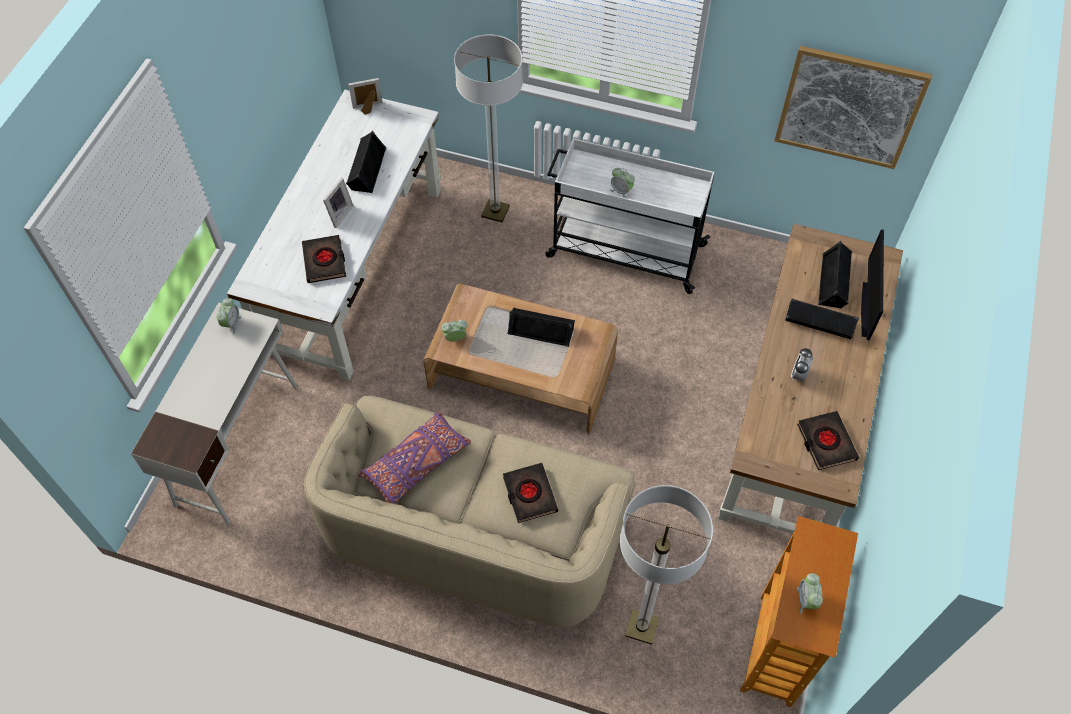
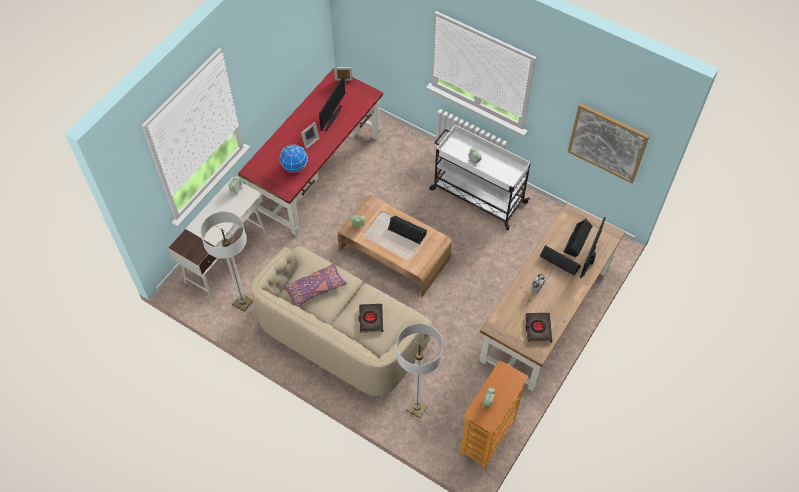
camera: 15 degrees right, 0 degrees up
(325, 261) = (295, 166): black book -> globe
(354, 267) = (317, 171): white desk -> red desk
(366, 168) = (332, 117): black speaker -> monitor
(495, 212) = (408, 156): floor lamp -> floor lamp (242, 303)

